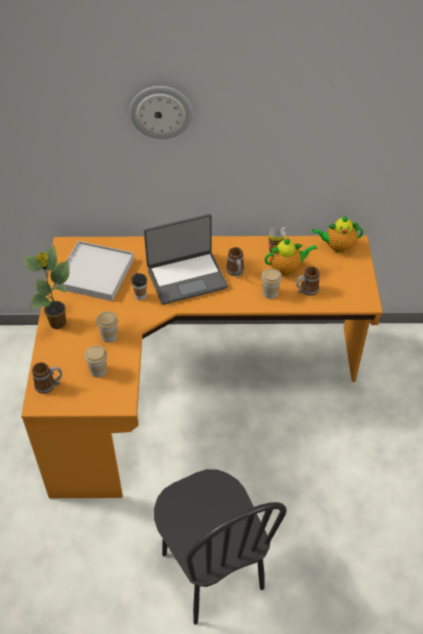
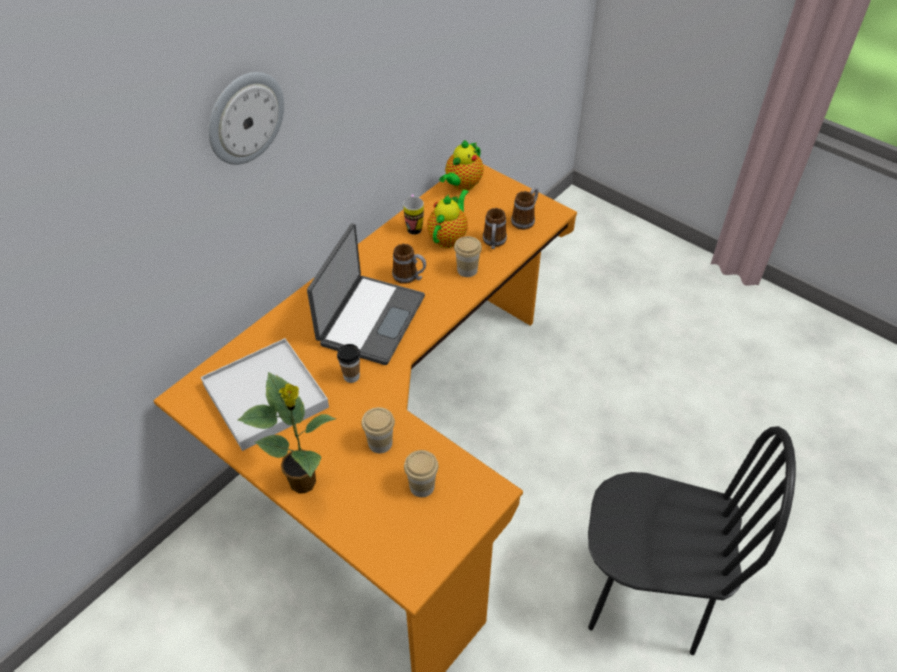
camera: 50 degrees left, 0 degrees up
(49, 385) = (395, 552): mug -> mug (525, 219)

